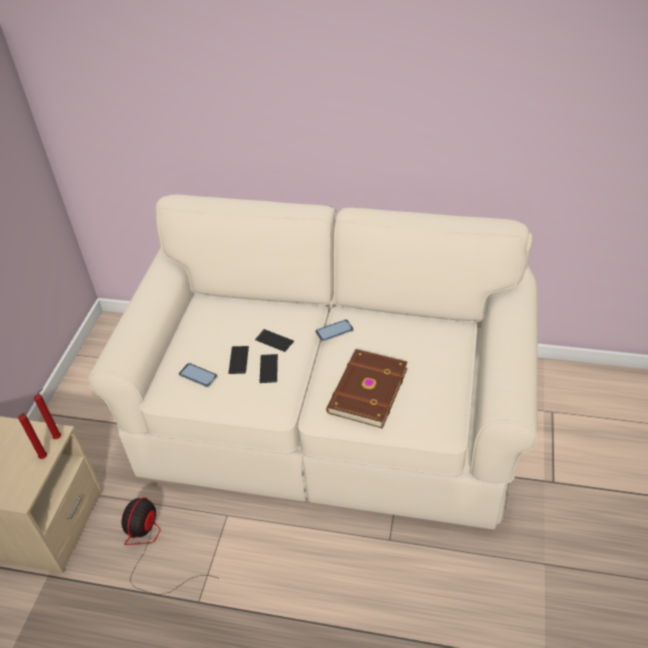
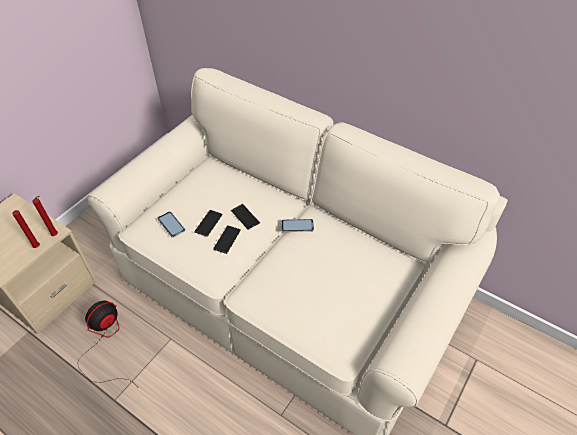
camera: 20 degrees right, 5 degrees up
(366, 390) = (293, 290): brown book -> none

